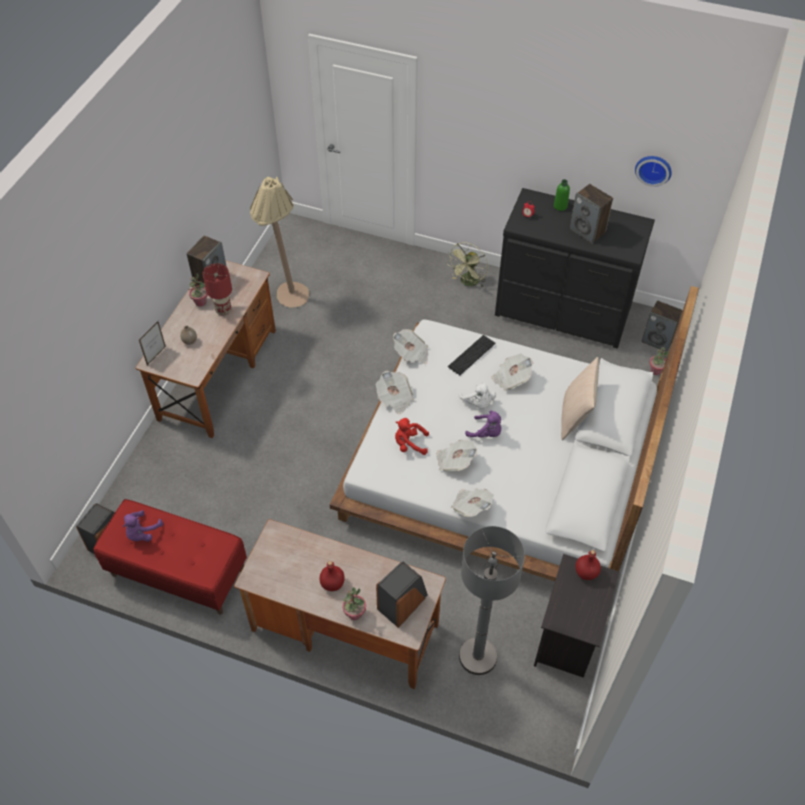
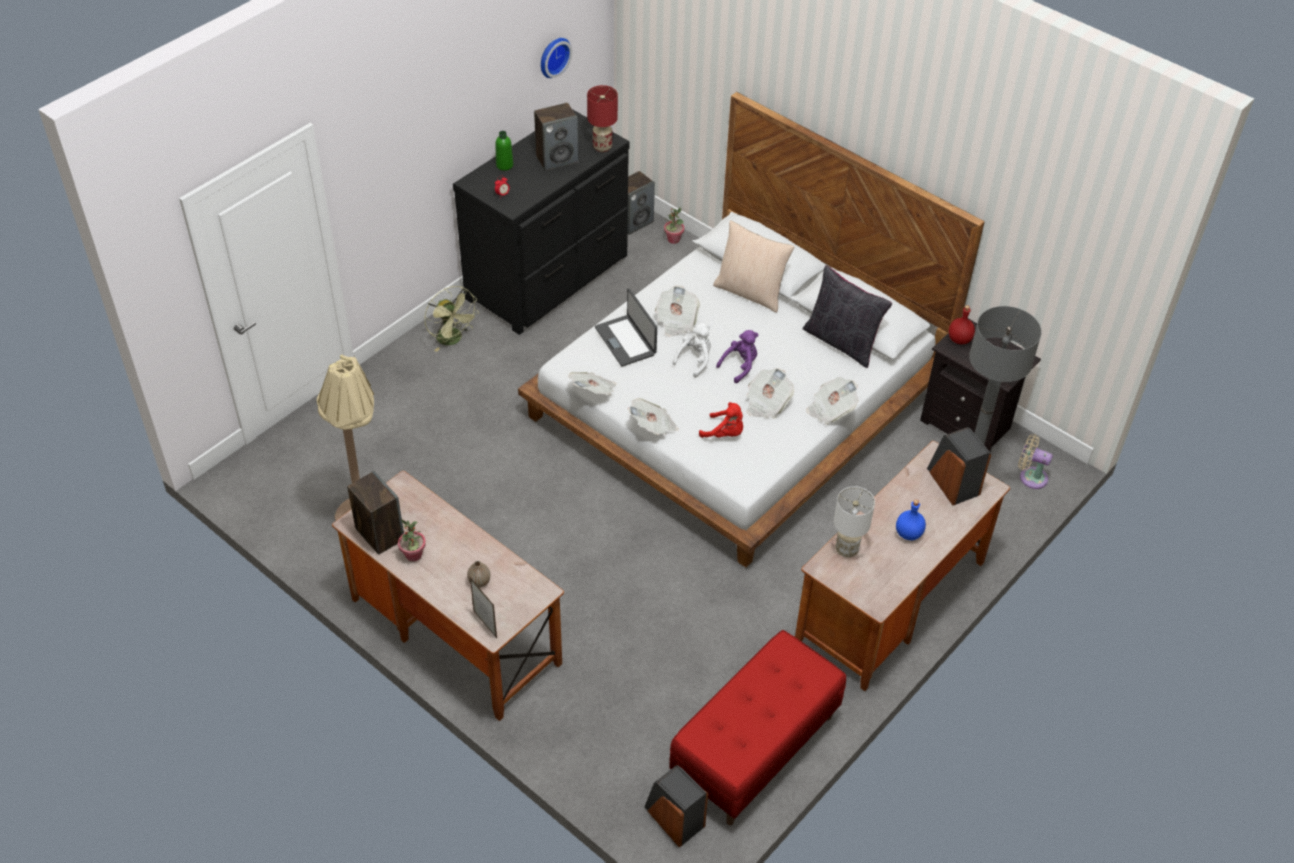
camera: 70 degrees left, 5 degrees down
(142, 533) = (736, 728): purple plush toy -> none
(224, 310) = (444, 533): red table lamp -> red table lamp (602, 147)
(298, 544) = (847, 550): none -> white table lamp
(332, 583) = (908, 534): red bottle -> blue bottle
(354, 613) = (952, 525): potted plant -> none
(409, 444) = (725, 433): red plush toy -> red plush toy turned 90 degrees counterclockwise
(471, 355) = (626, 341): keyboard -> laptop
(478, 403) = (695, 360): white plush toy -> white plush toy turned 45 degrees counterclockwise
(532, 707) = (1030, 477): none -> beige fan
(554, 494) = (842, 342): none -> black pillow

